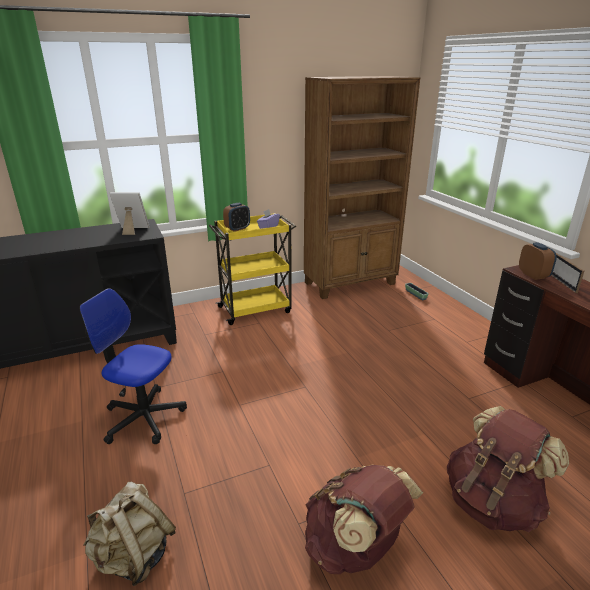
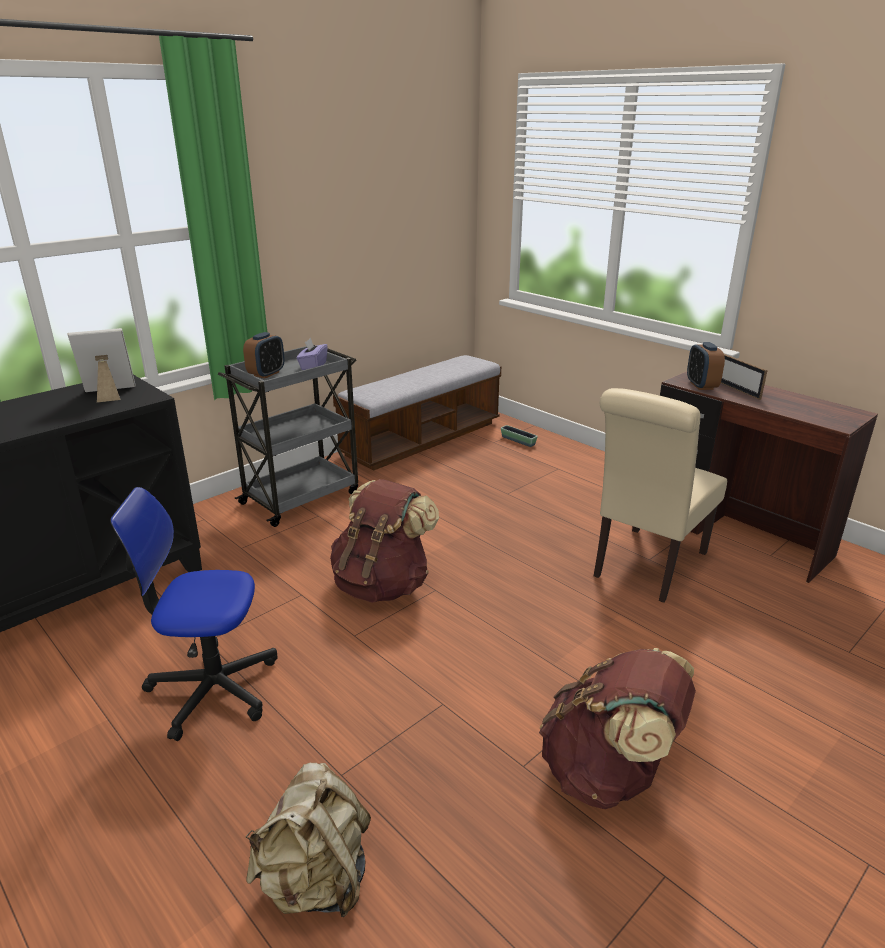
camera: 20 degrees left, 0 degrees up
(256, 309) = (302, 497): yellow cart -> grey cart
(350, 283) = (422, 439): brown bookcase -> bench
(463, 403) = (646, 567): none -> beige chair
(492, 502) = (735, 674): brown backpack -> brown backpack (383, 585)
(533, 275) = (701, 385): alarm clock -> alarm clock turned 150 degrees counterclockwise

